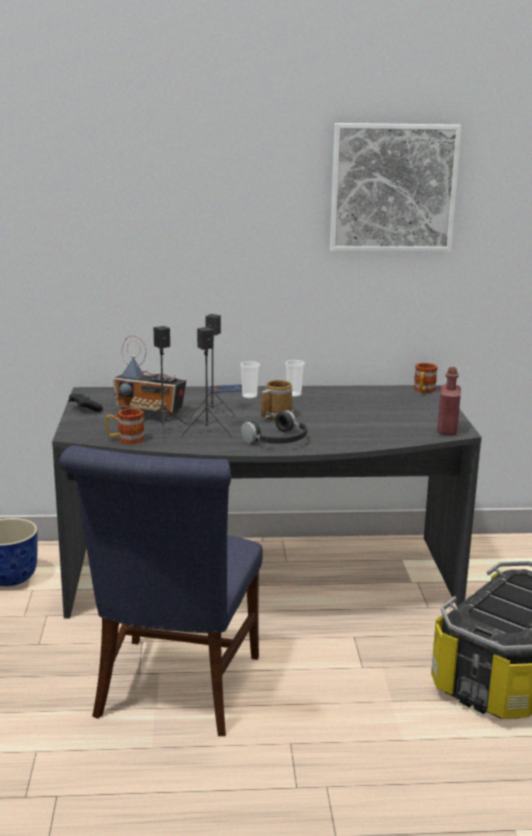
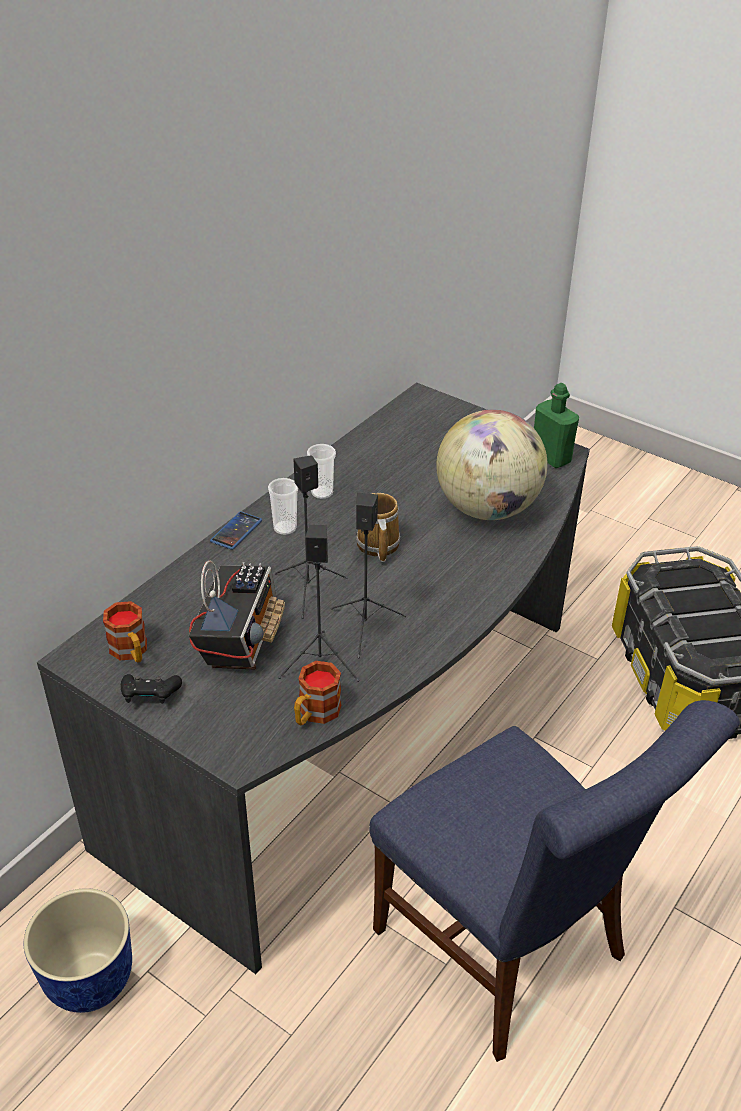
camera: 50 degrees left, 20 degrees up
(150, 412) = (240, 640): radio -> radio turned 45 degrees counterclockwise
(279, 440) = (458, 586): black headphones -> none
(361, 429) = (488, 508): none -> globe
(393, 188) = (362, 145): picture -> none
(423, 391) = (421, 403): mug -> mug (131, 652)
(447, 430) = (551, 457): red bottle -> green bottle

